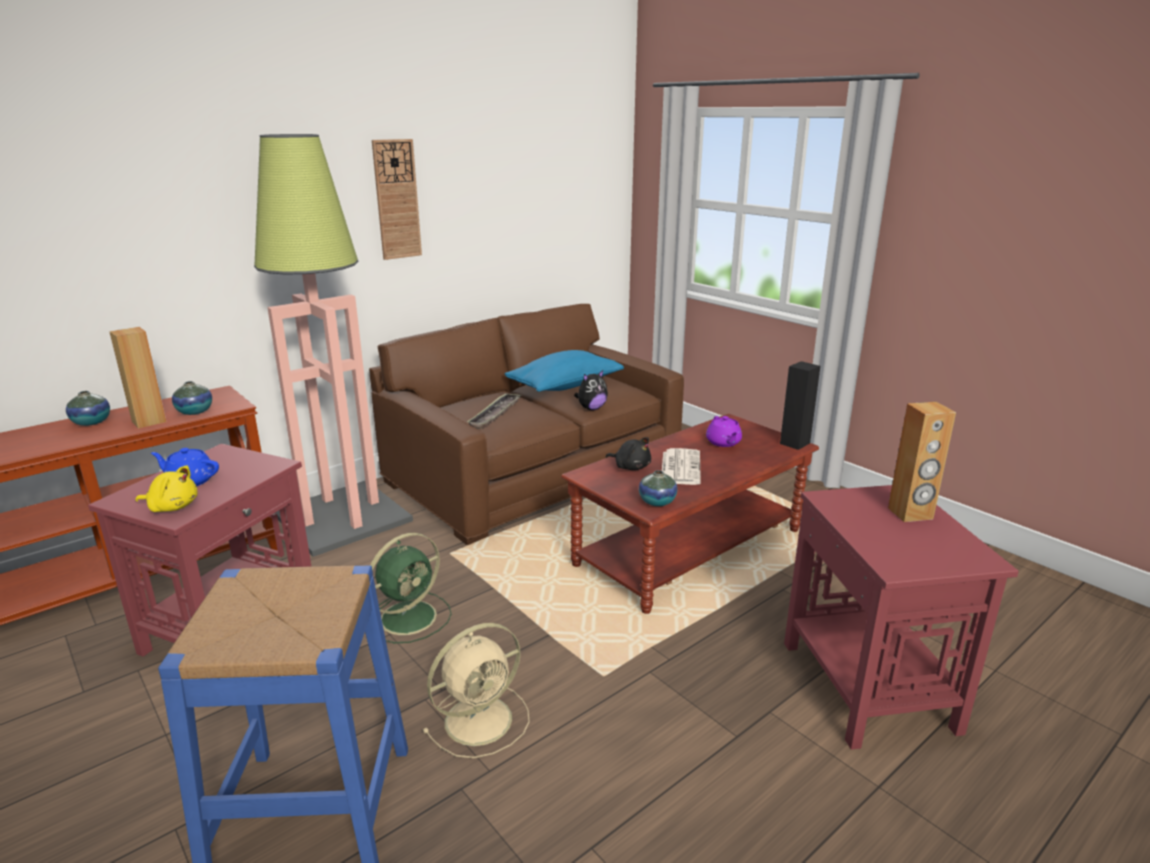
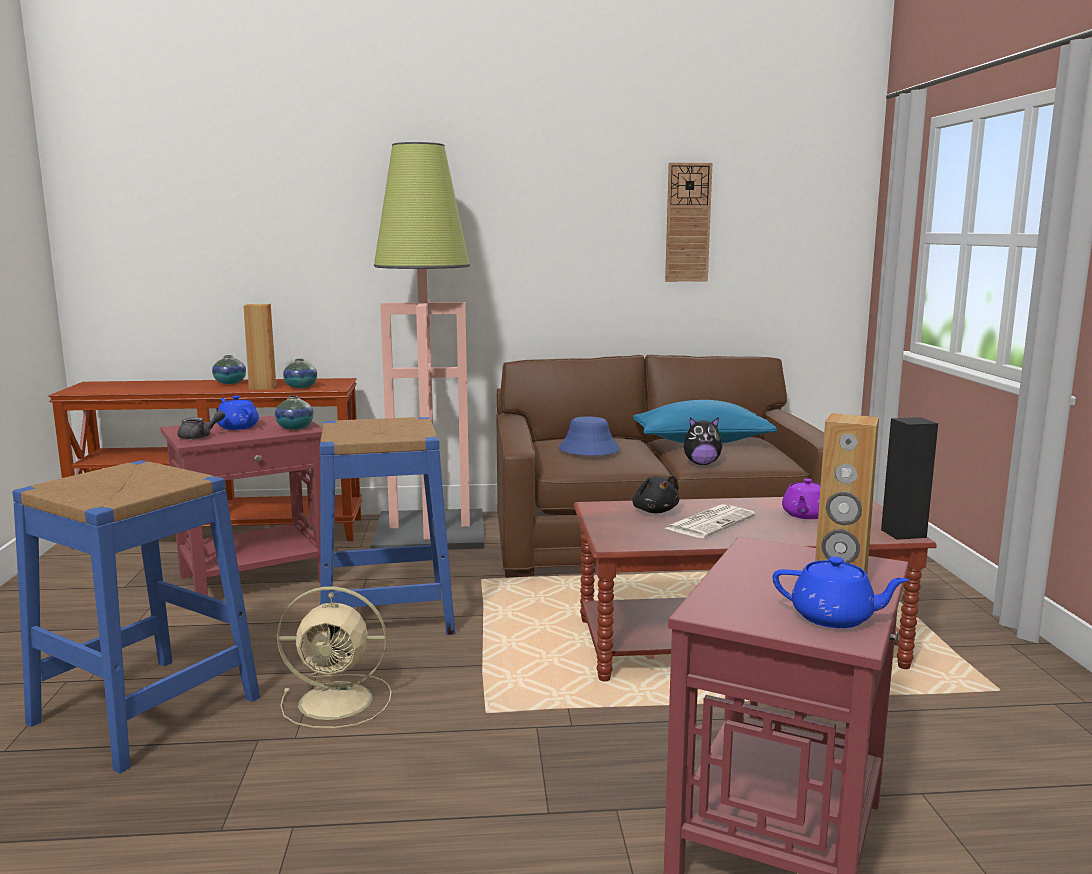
camera: 35 degrees right, 10 degrees down
(172, 507) = (200, 437): yellow plush toy -> grey teapot
(397, 199) = (549, 219): wall clock -> wall clock (688, 223)
(410, 616) = (386, 613): green fan -> blue stool
(495, 414) = (588, 450): tray -> blue hat
(657, 502) = (630, 540): vase -> vase (295, 428)
(954, 546) = (834, 617): none -> blue teapot

